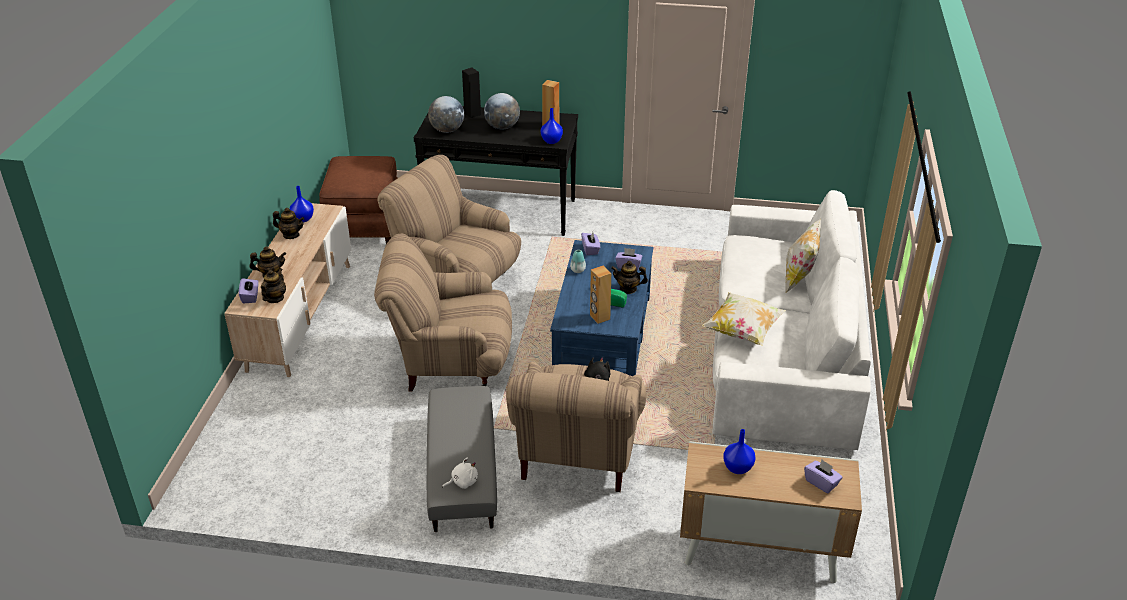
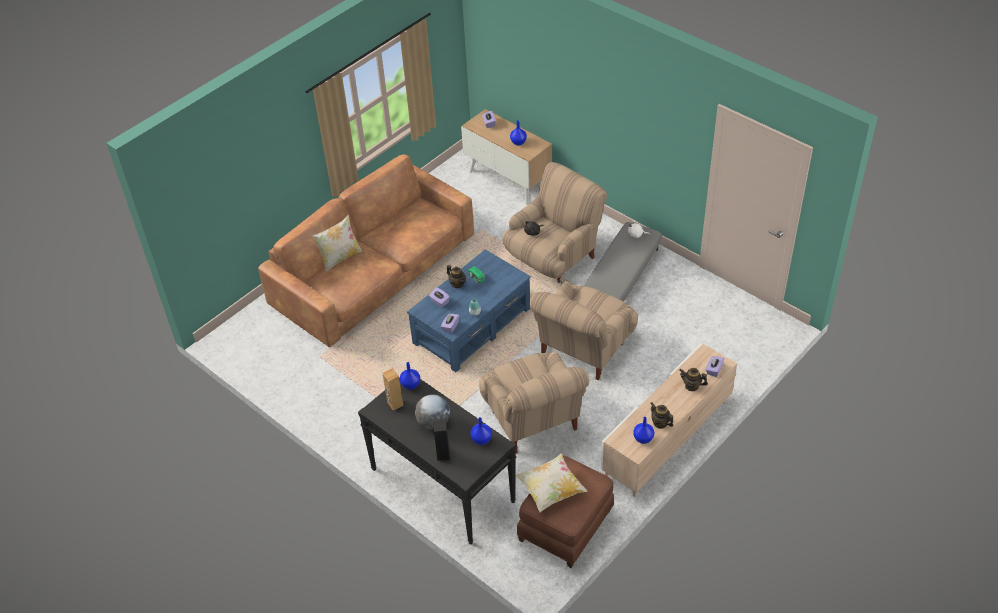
camera: 145 degrees left, 10 degrees up
(275, 298) = (697, 361): teapot -> none
(447, 130) = (481, 440): globe -> blue vase
(450, 362) = (583, 349): beige armchair -> beige armchair turned 90 degrees clockwise
(599, 317) = (494, 271): brown speaker -> none
(743, 331) = (419, 233): pillow -> pillow (551, 490)
(782, 347) = (374, 271): white sofa -> brown sofa

